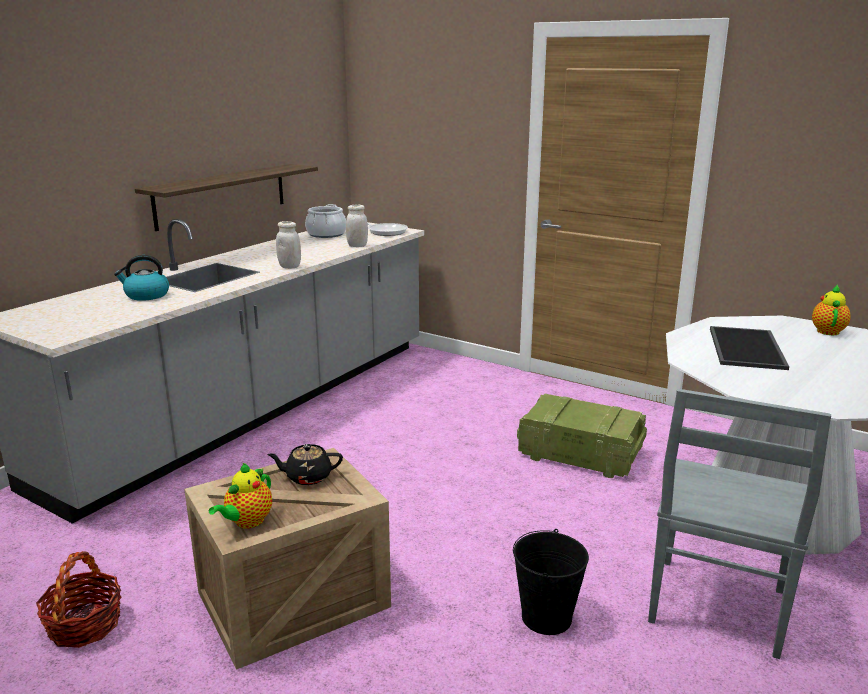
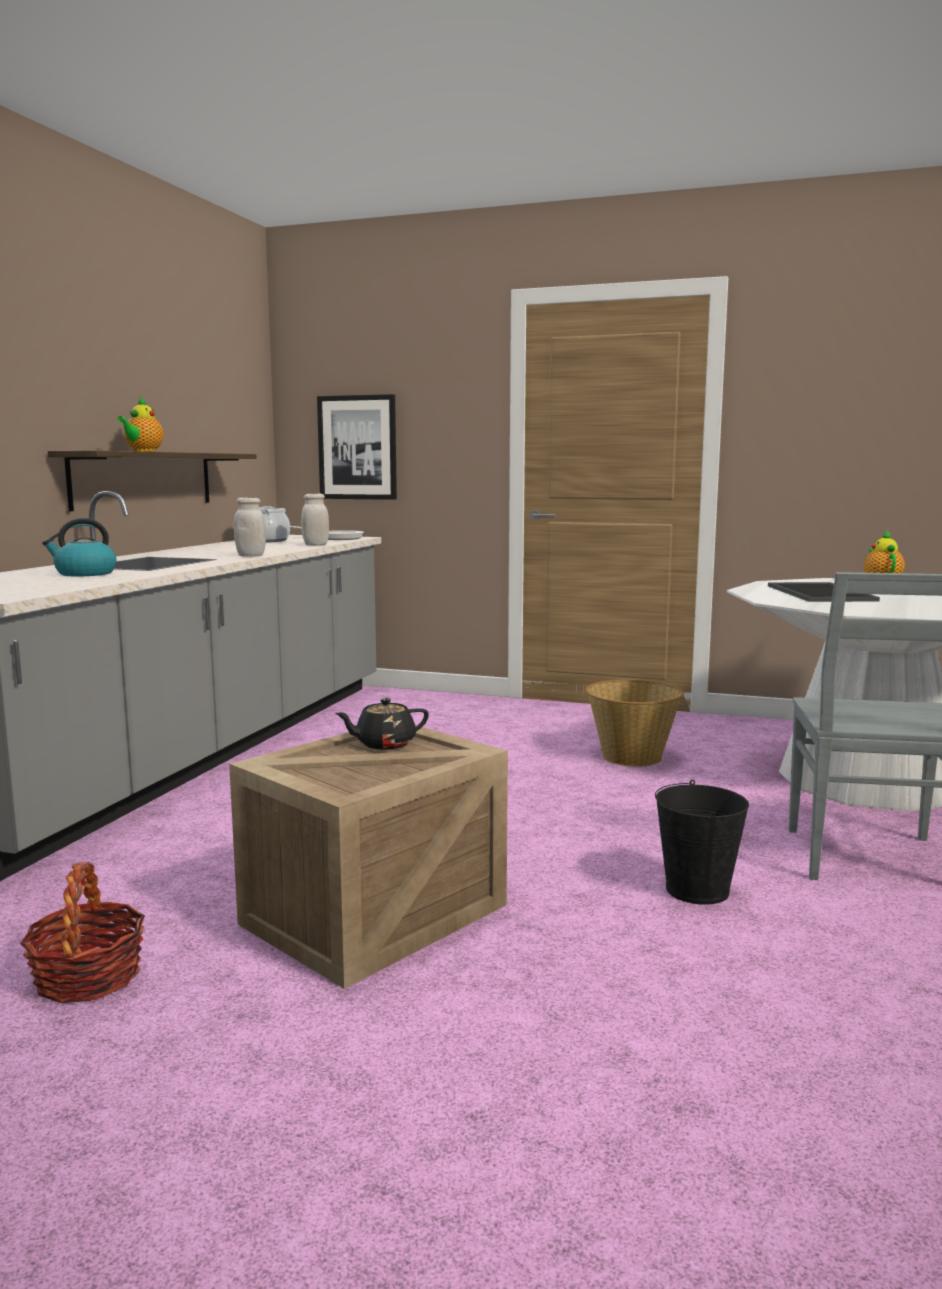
camera: 15 degrees left, 10 degrees down
(247, 522) = (341, 782): teapot -> teapot (143, 451)
(409, 153) = (357, 447): none -> picture
(581, 454) = (631, 757): crate -> basket

